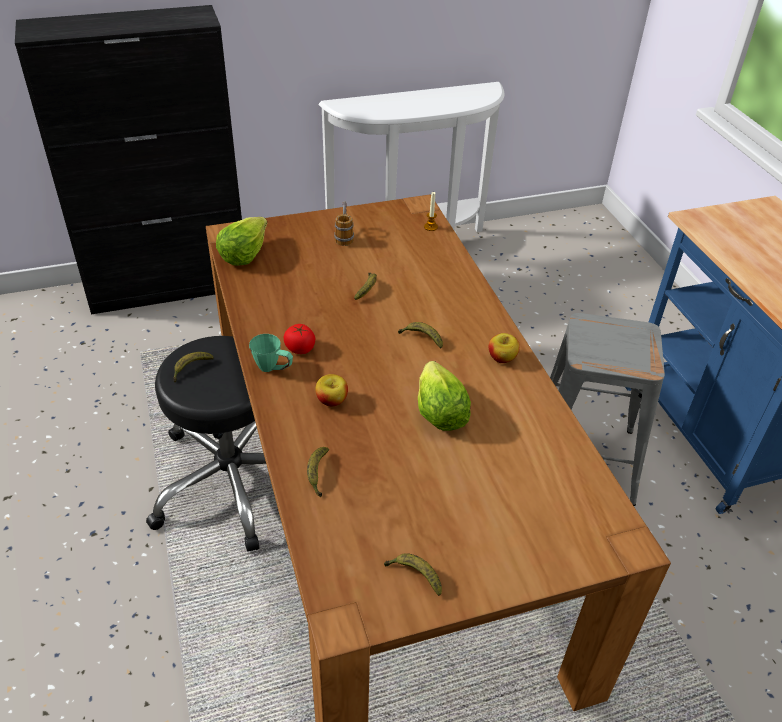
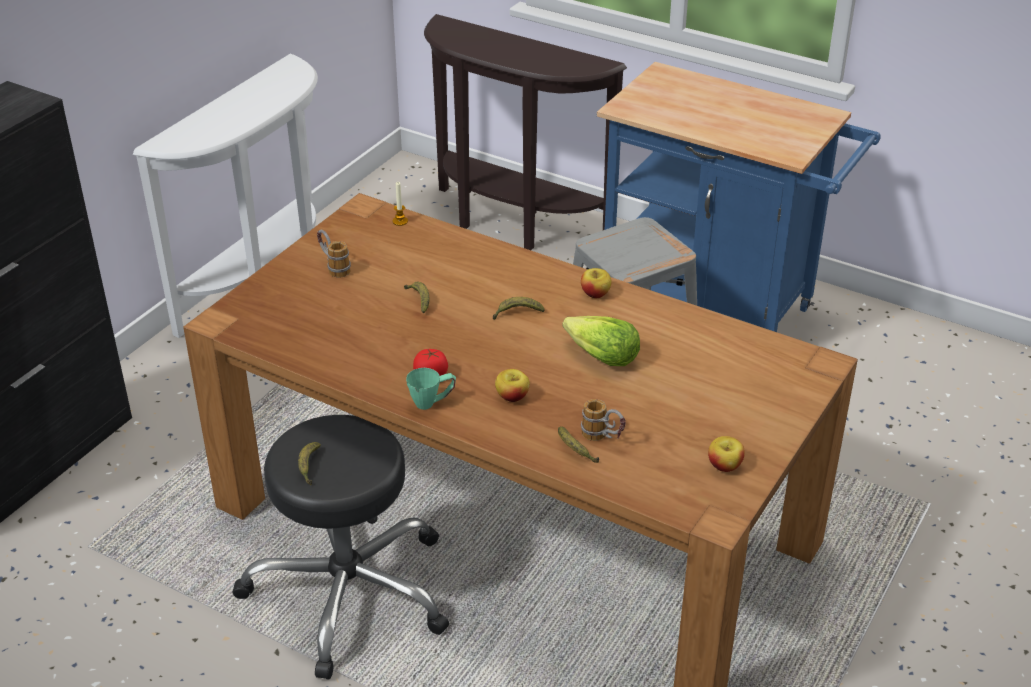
camera: 40 degrees left, 5 degrees down
(243, 254) = (262, 330): lettuce -> none
(351, 479) = (603, 438): none -> mug
(415, 576) = (724, 465): banana -> apple
(624, 292) = (511, 225): none -> brown console table

